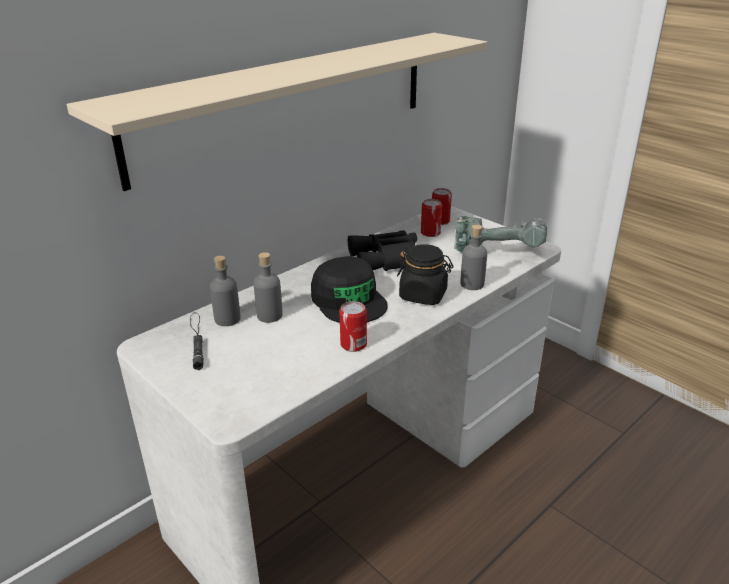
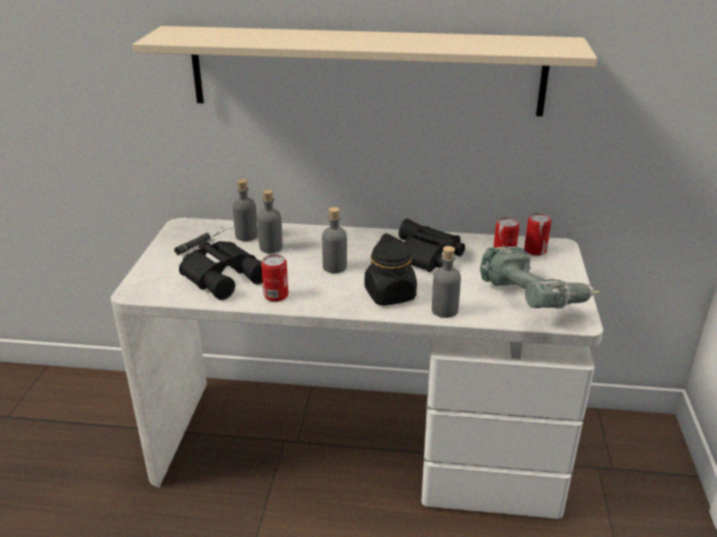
camera: 50 degrees right, 0 degrees up
(280, 358) = (224, 275): none -> black binoculars
(348, 300) = (335, 267): black cap -> grey bottle

